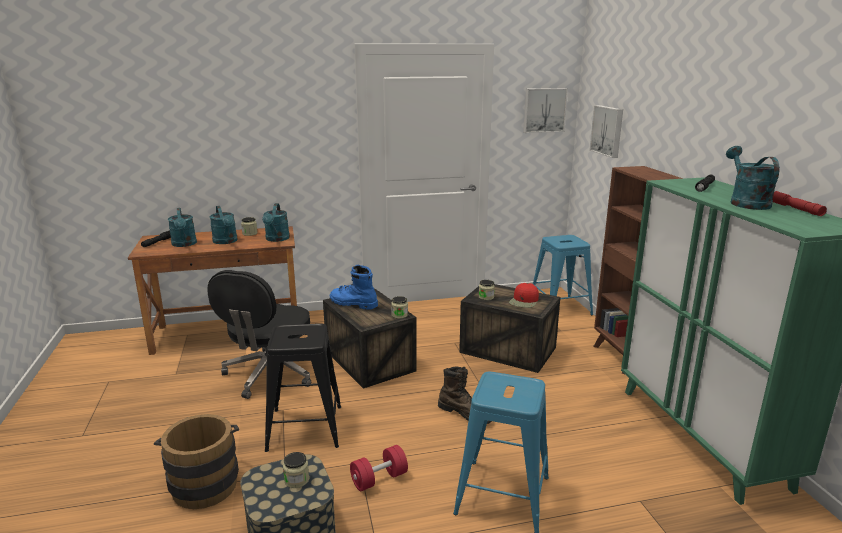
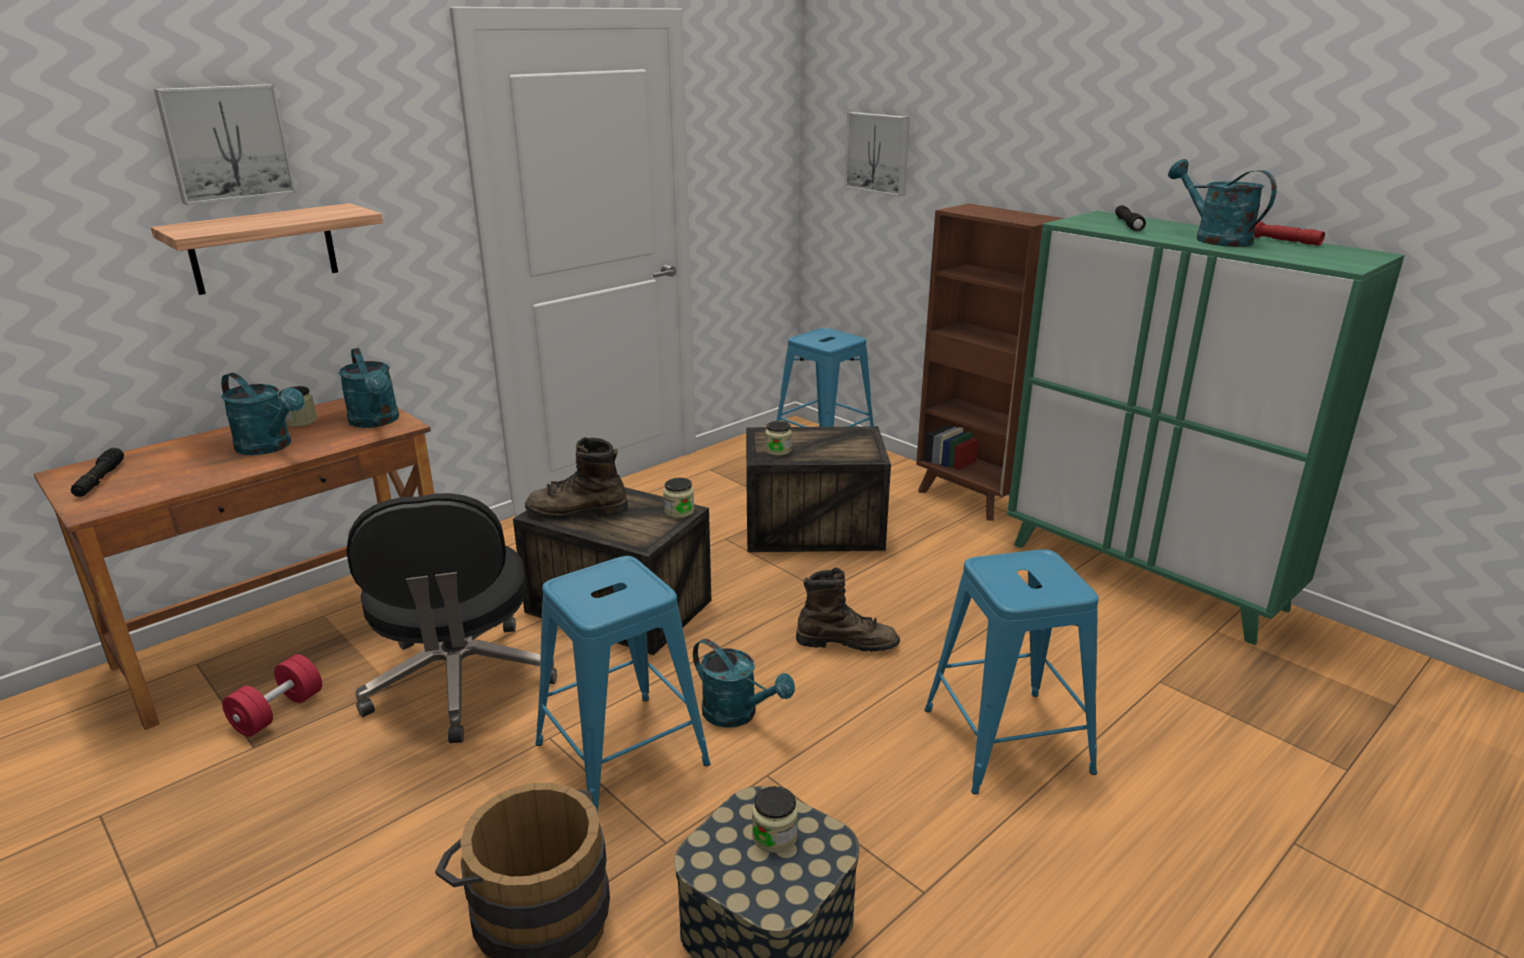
camera: 30 degrees left, 5 degrees up
(184, 244) = (177, 471): turquoise watering can -> turquoise watering can (738, 714)
(249, 152) = (263, 248): none -> shelf
(304, 428) = (621, 754): black stool -> blue stool
(353, 303) = (577, 512): blue boot -> brown boot
(379, 479) = (822, 787): red dumbbell -> red dumbbell (278, 712)
(524, 301) = (838, 444): red cap -> none
(544, 110) = (758, 125): picture -> picture (226, 143)

